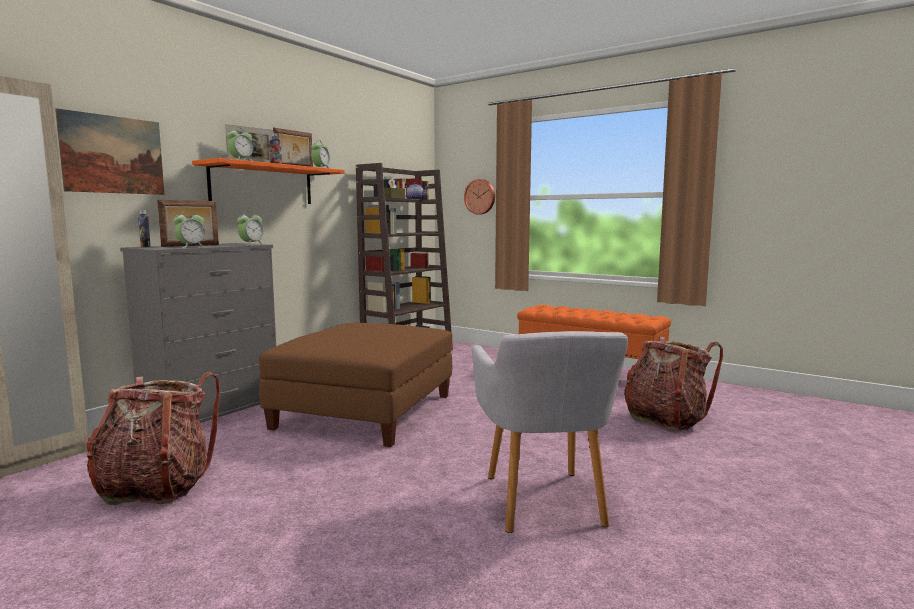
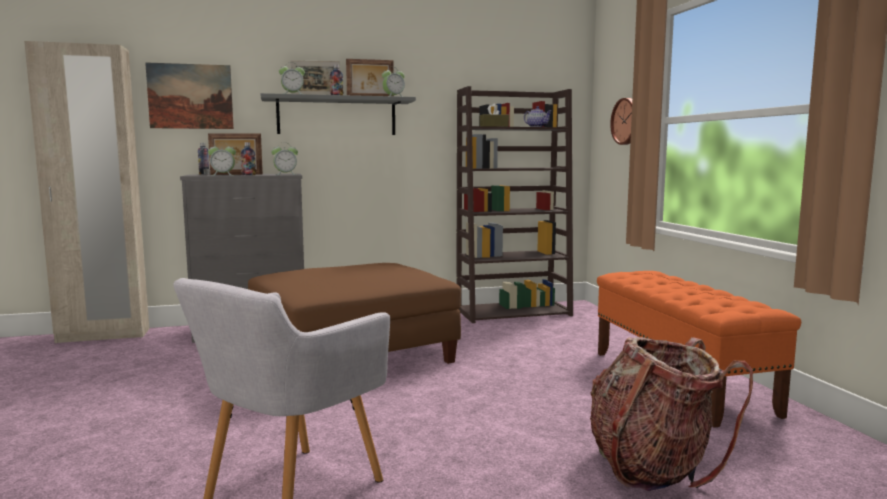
camera: 40 degrees right, 0 degrees up
(156, 486) = (117, 372): backpack -> none
(220, 246) = (248, 175): none -> bottle
(262, 184) = (337, 116): orange shelf -> grey shelf

